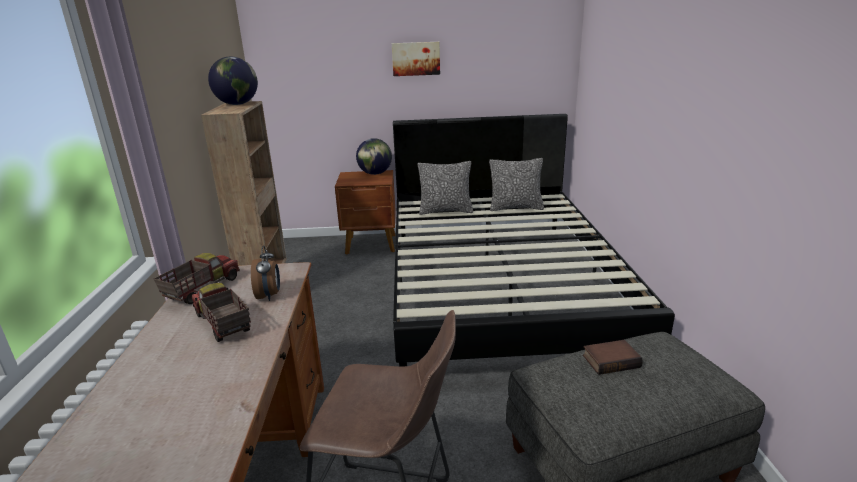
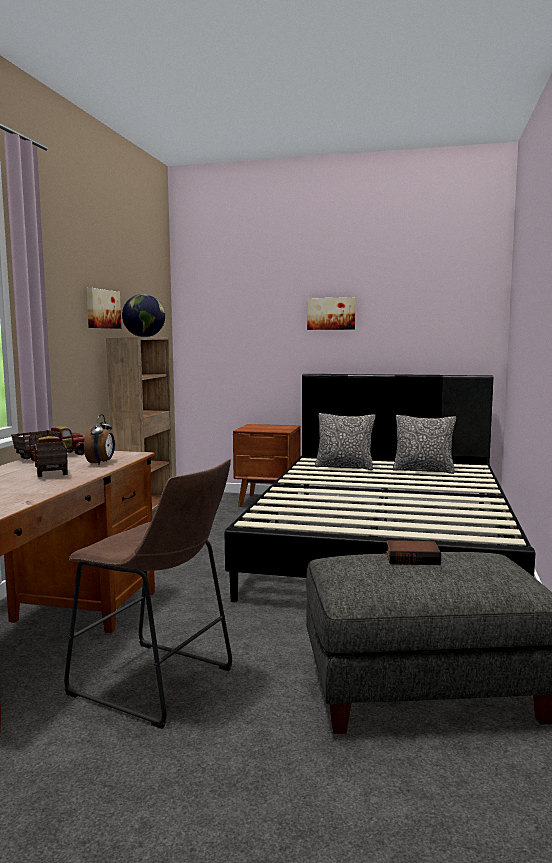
camera: 15 degrees right, 15 degrees down
(190, 82) = (102, 309): none -> picture
(375, 173) = (280, 426): globe -> none

